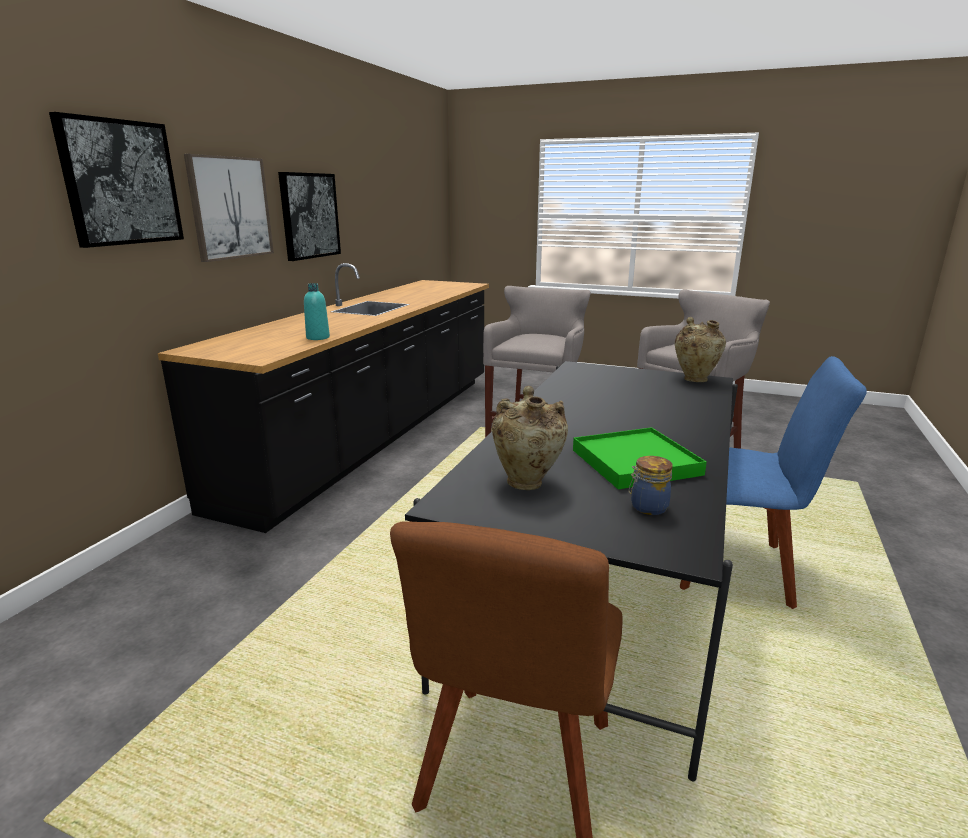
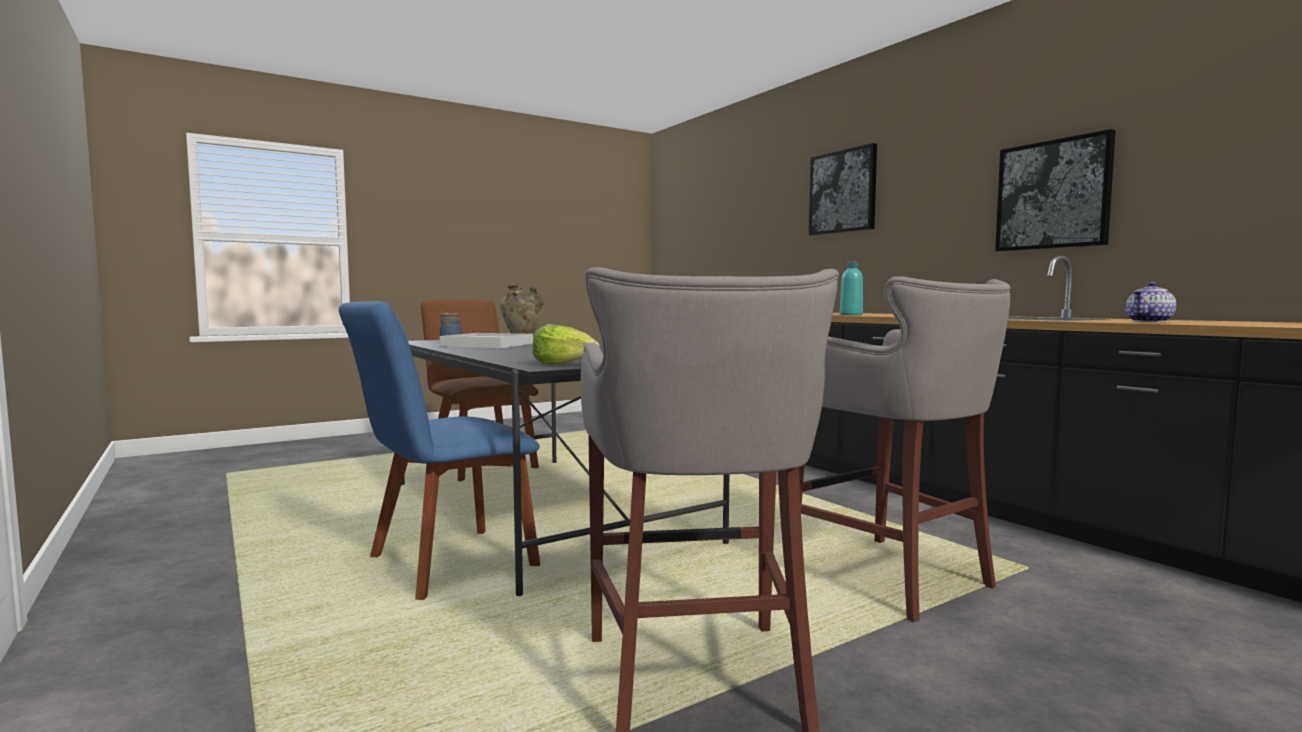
camera: 125 degrees right, 15 degrees down
(230, 208) = (929, 199): picture -> none
(422, 297) = (1150, 321): none -> teapot
(635, 462) = (488, 345): green tray -> white tray
(695, 379) = (565, 365): beige vase -> lettuce

